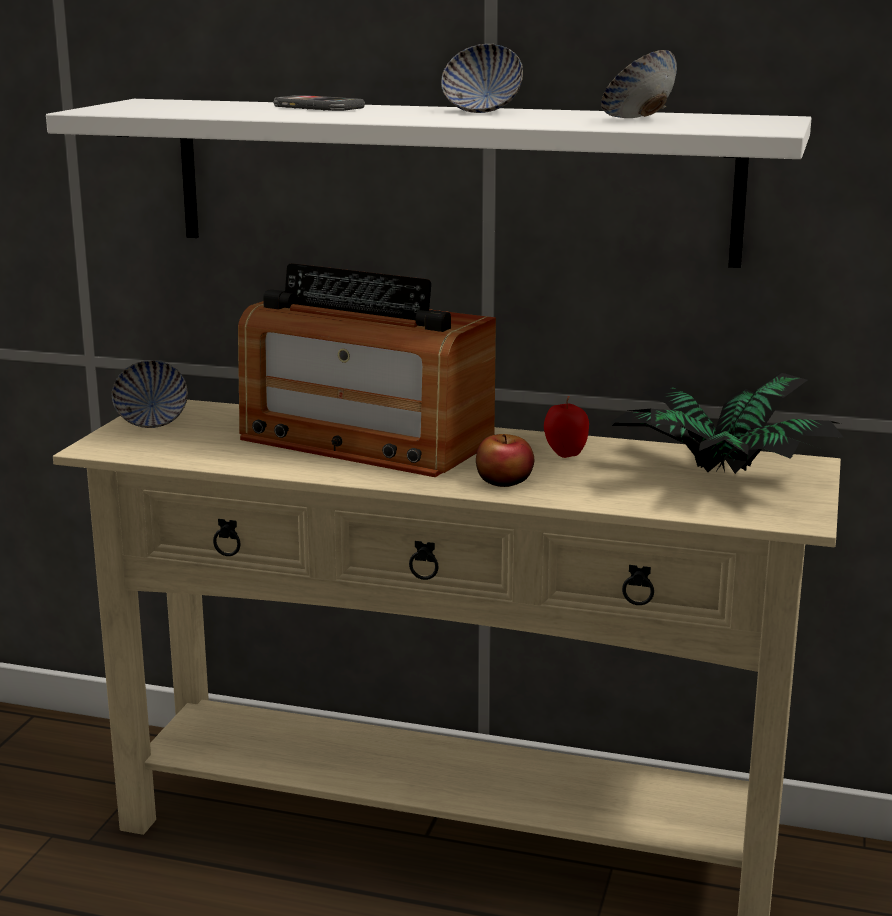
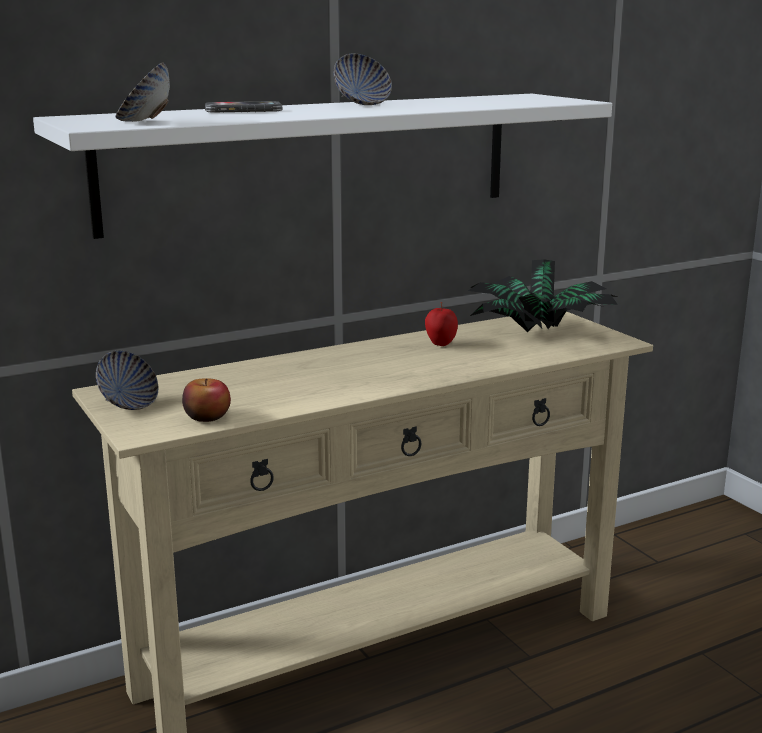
camera: 45 degrees left, 0 degrees up
(364, 441) = (312, 371): radio -> none
(504, 481) = (451, 368): apple -> apple (207, 417)
(638, 119) = (478, 101): bowl -> bowl (144, 121)

